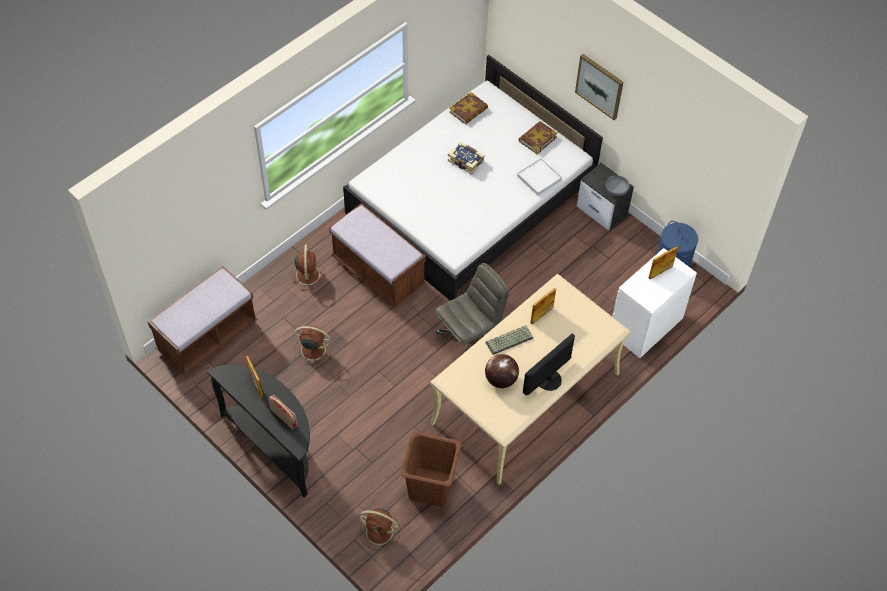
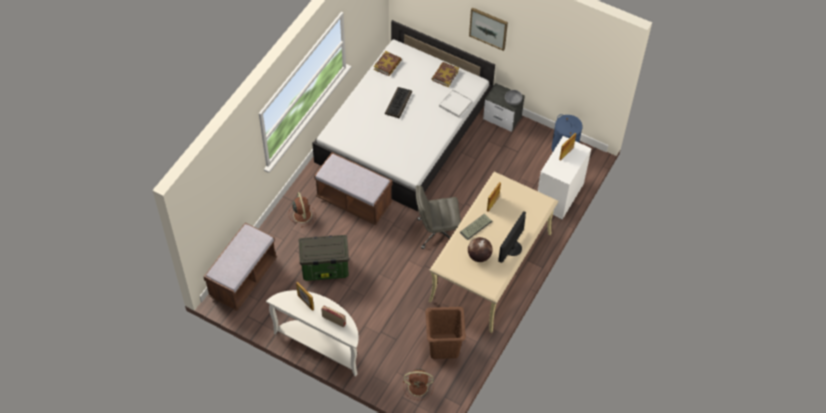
camera: 15 degrees left, 0 degrees up
(275, 445) = (321, 344): black console table -> white console table
(312, 349) = (324, 269): brown fan -> storage box
(466, 161) = (398, 103): book -> keyboard
(470, 337) = (437, 232): grey office chair -> grey office chair turned 135 degrees counterclockwise

